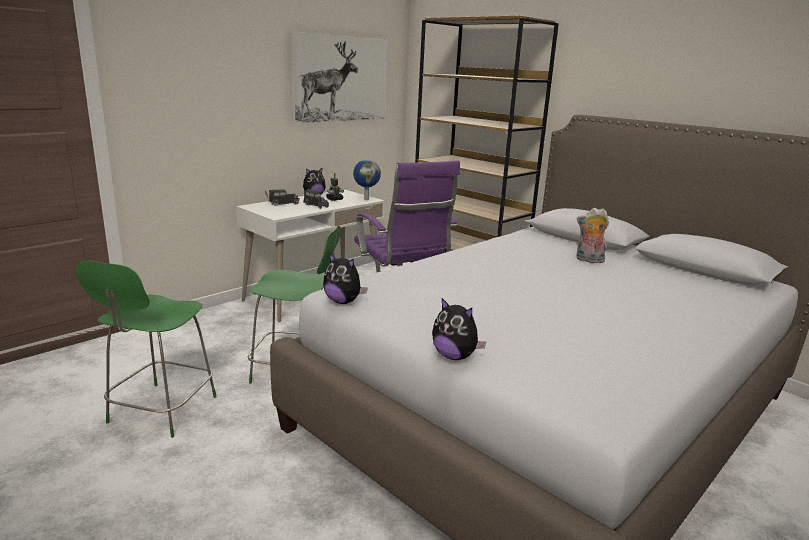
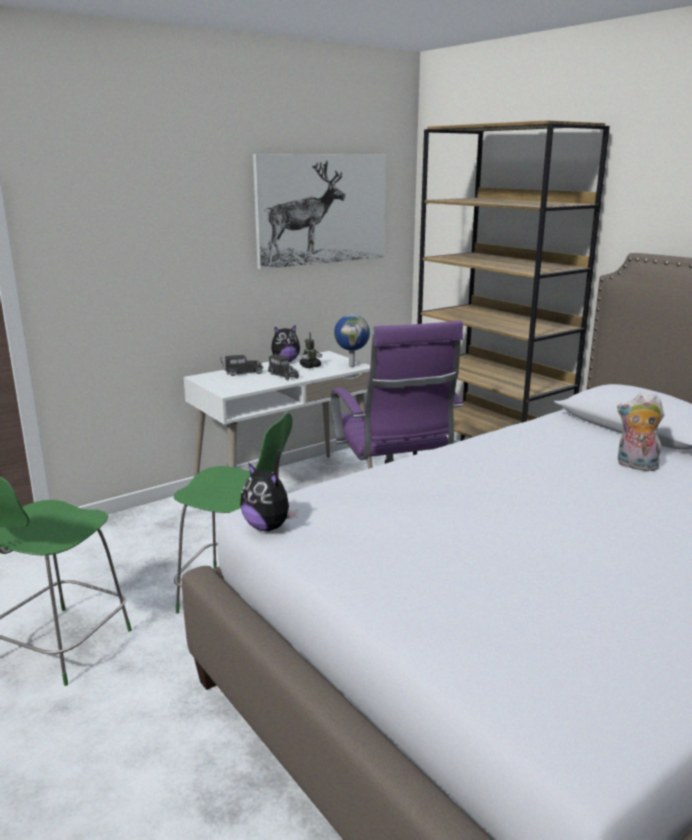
camera: 10 degrees right, 0 degrees up
(455, 356) = (391, 624): plush toy -> none

